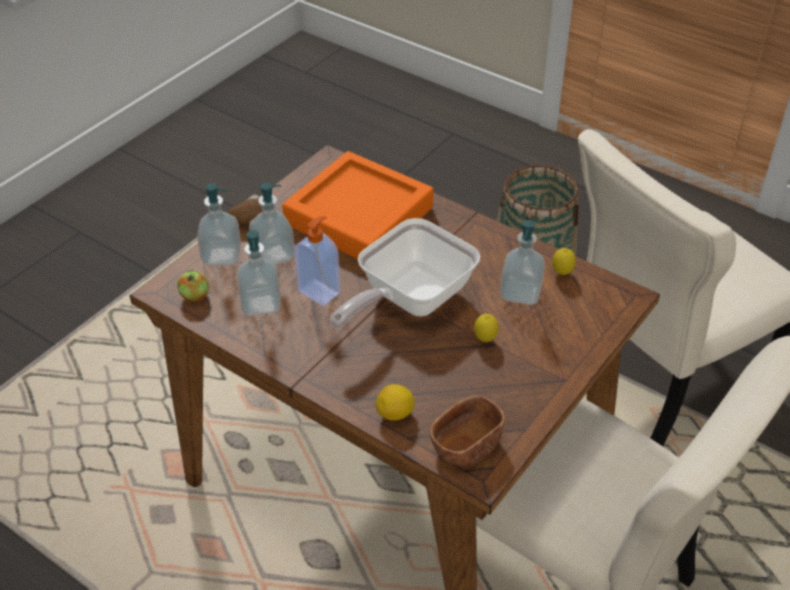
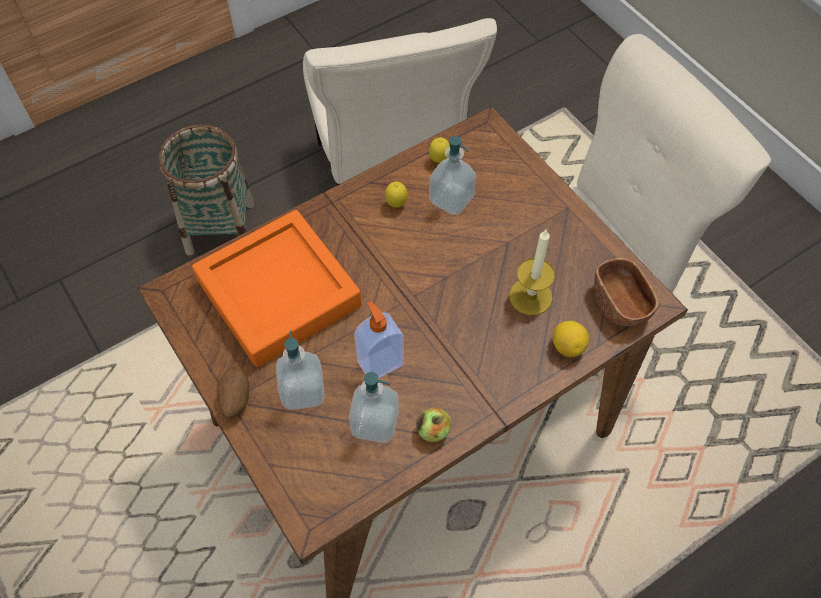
camera: 70 degrees left, 15 degrees up
(194, 296) = (334, 488): apple -> apple (433, 431)
(221, 255) = (279, 444): soap dispenser -> none
(408, 300) = (424, 289): frying pan -> none
(439, 374) = (530, 296): none -> candle
(485, 340) = (500, 247): lemon -> lemon (396, 204)

